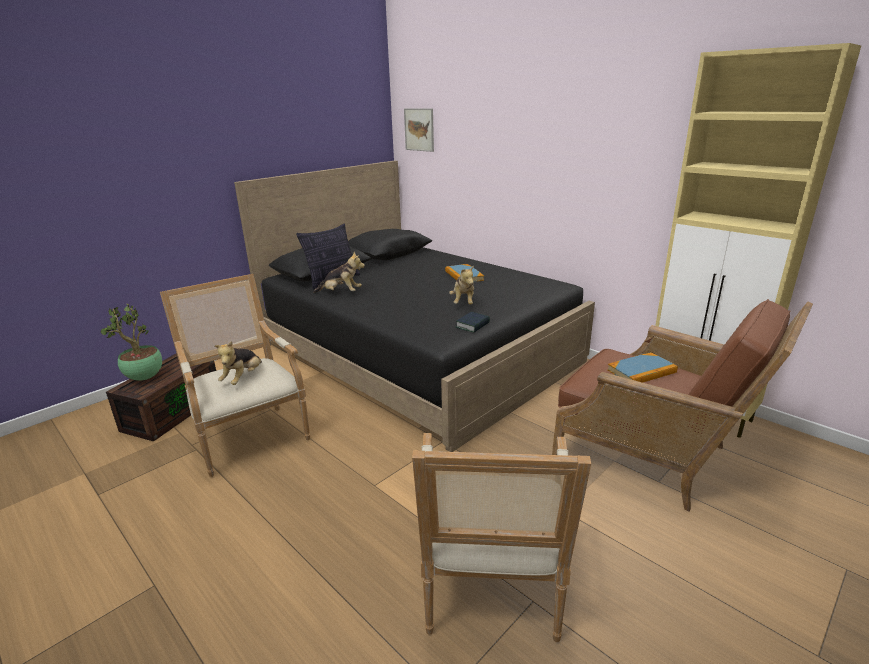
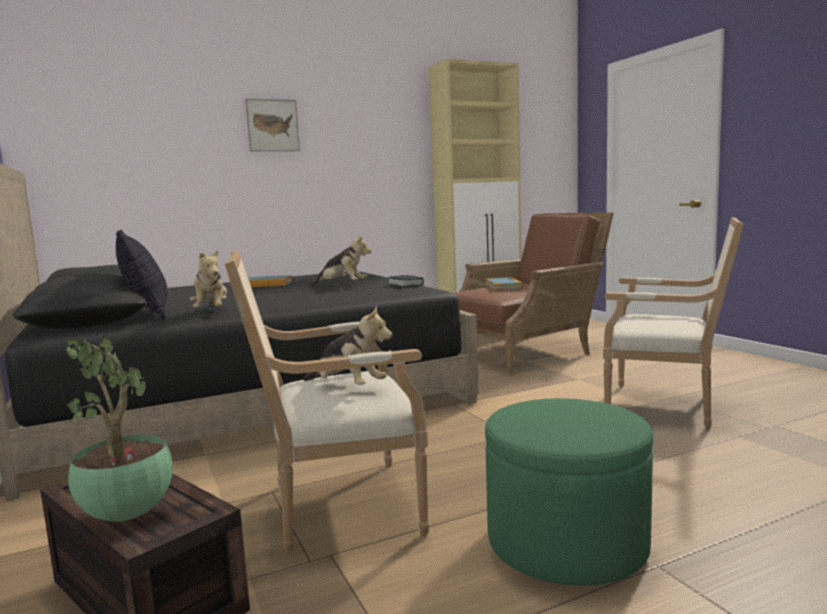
camera: 70 degrees left, 15 degrees down
(191, 537) = (566, 543): none -> green ottoman
(341, 293) = (212, 311): plush toy -> plush toy turned 135 degrees clockwise
(419, 129) = (71, 126): picture -> picture (272, 125)

